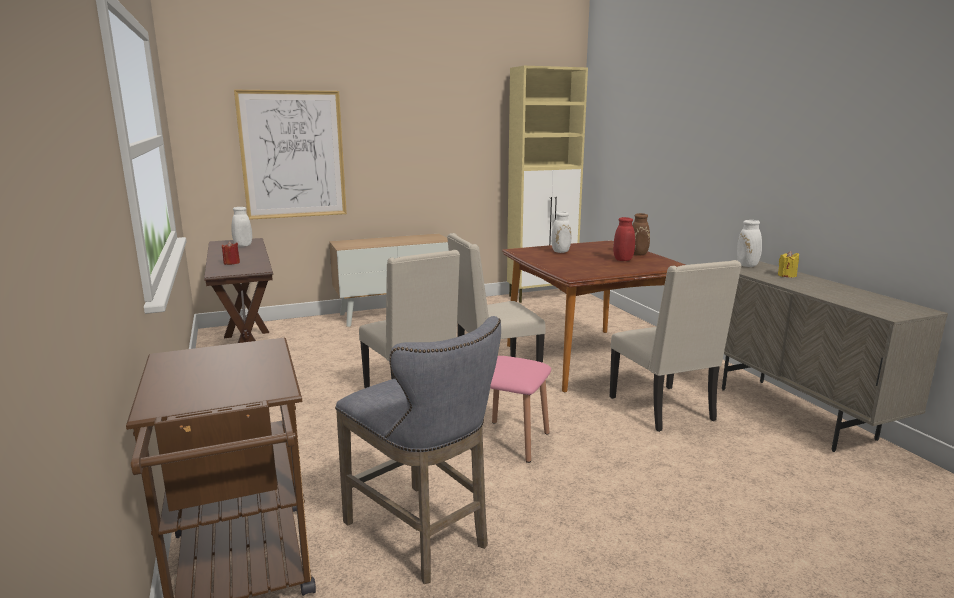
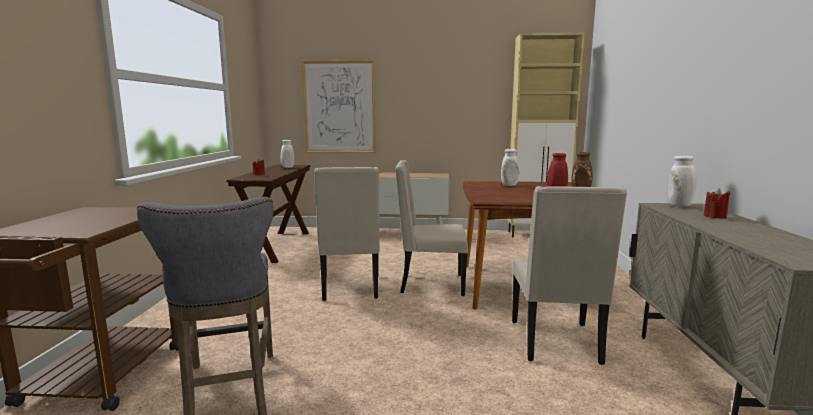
camera: 25 degrees right, 5 degrees down
(510, 440) = (384, 337): pink stool -> none
(786, 275) = (714, 216): yellow candle -> red candle

